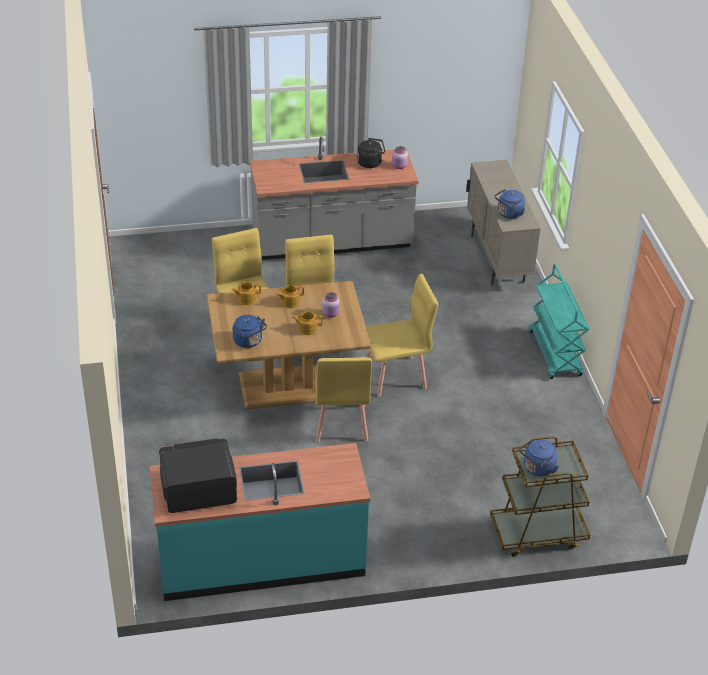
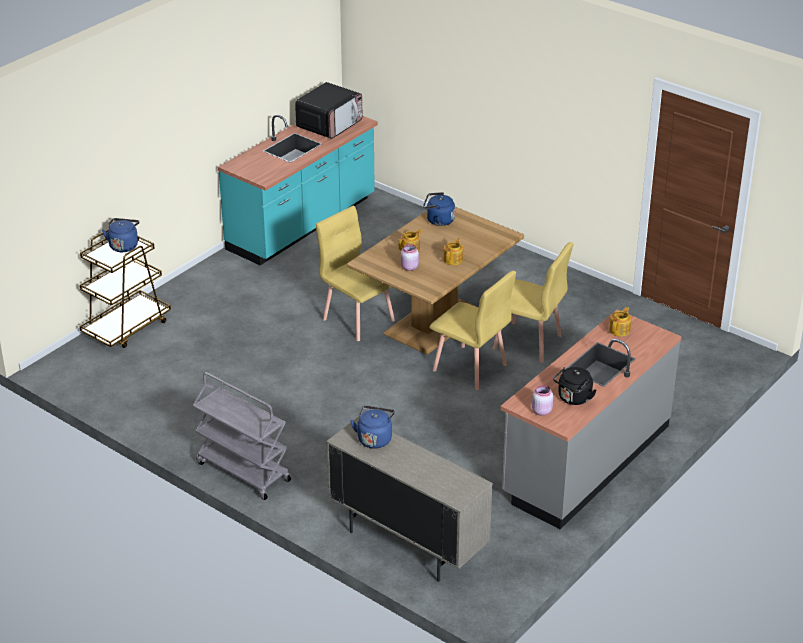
camera: 140 degrees right, 5 degrees down
(246, 299) = (489, 245): teapot -> teapot (620, 330)
(396, 376) = (360, 374): yellow chair -> none
(555, 354) = (242, 471): turquoise cart -> grey cart

